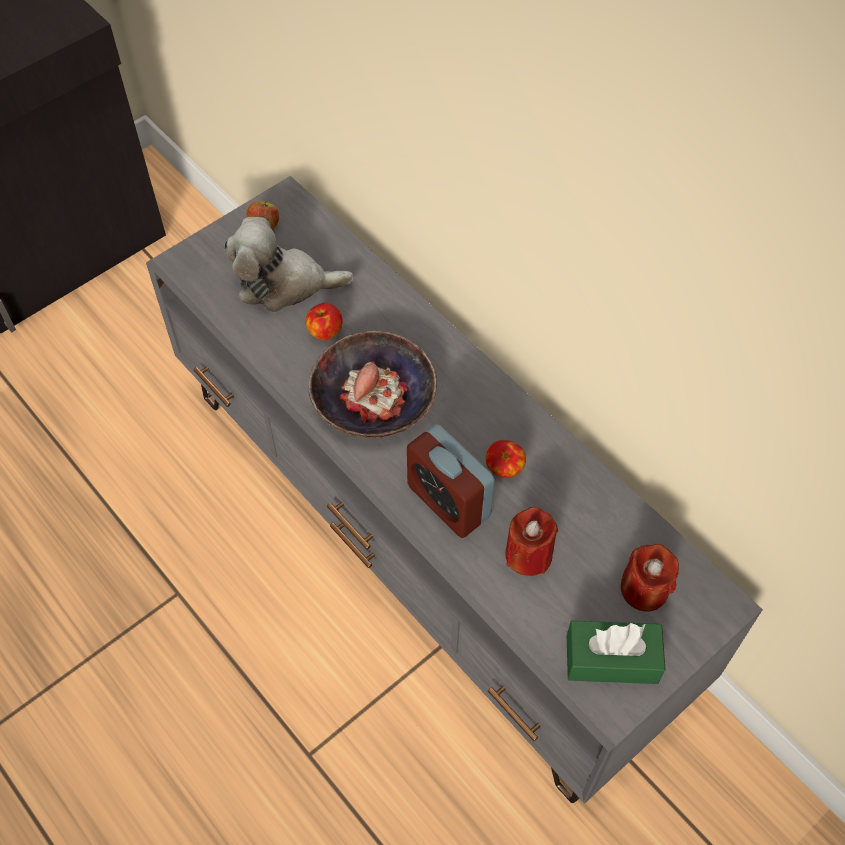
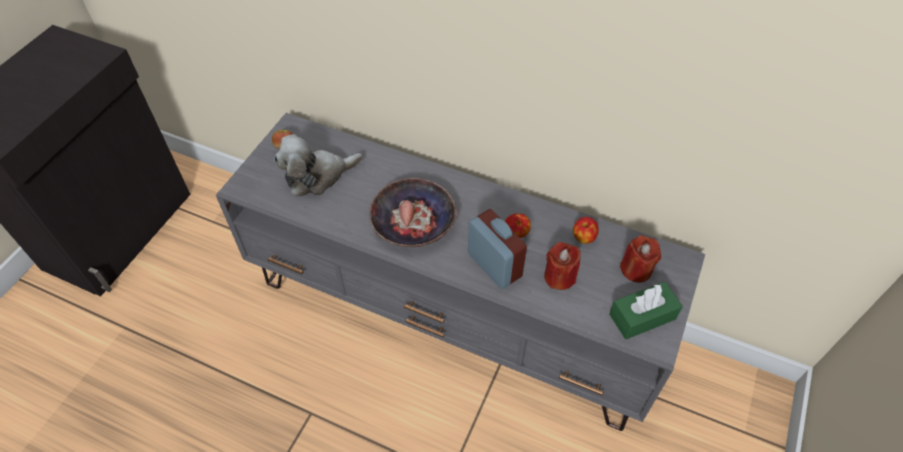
camera: 25 degrees left, 5 degrees down
(325, 331) = (360, 195): apple -> apple (583, 237)
(448, 501) = (494, 265): alarm clock -> alarm clock turned 150 degrees counterclockwise

